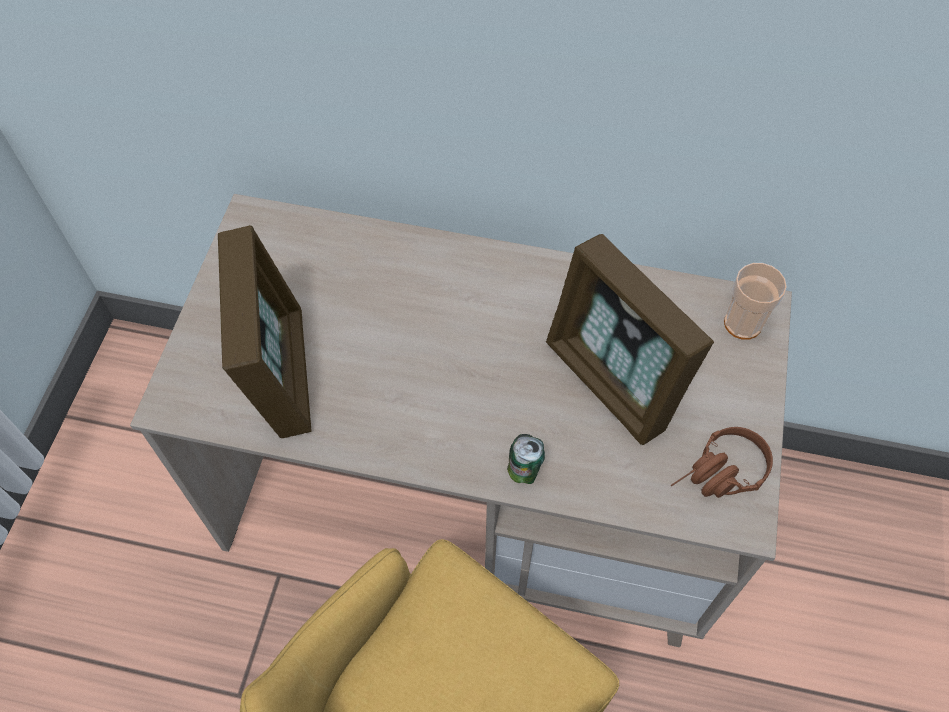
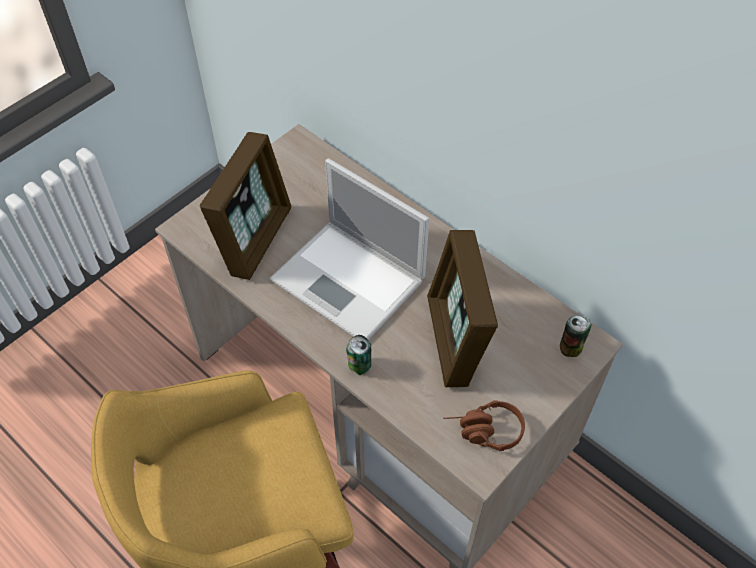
camera: 30 degrees right, 5 degrees down
(439, 369) = (350, 281): none -> laptop
(742, 323) = (571, 347): cup -> can

